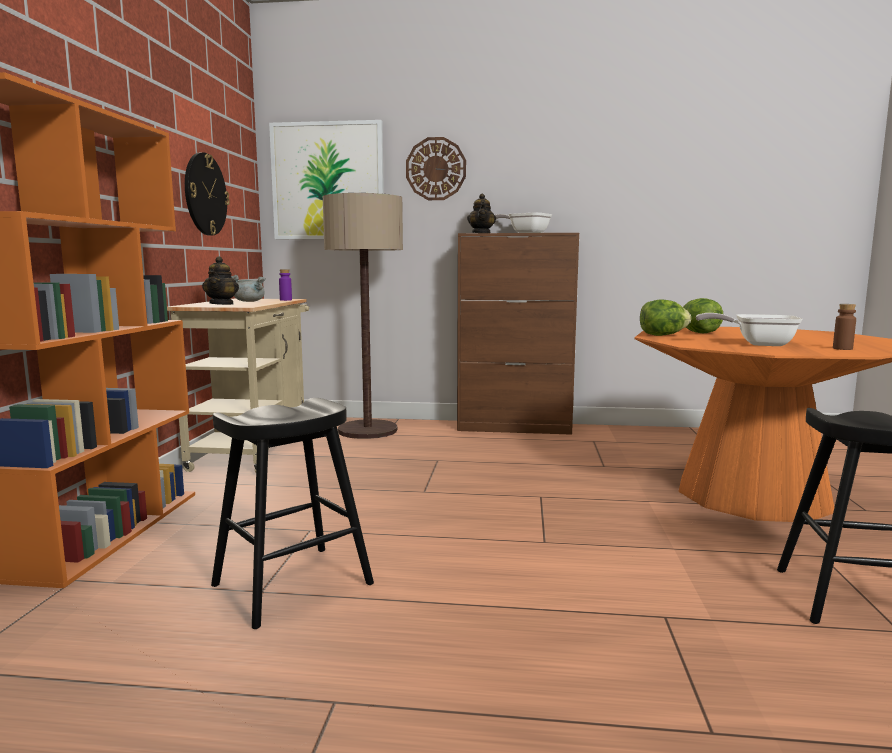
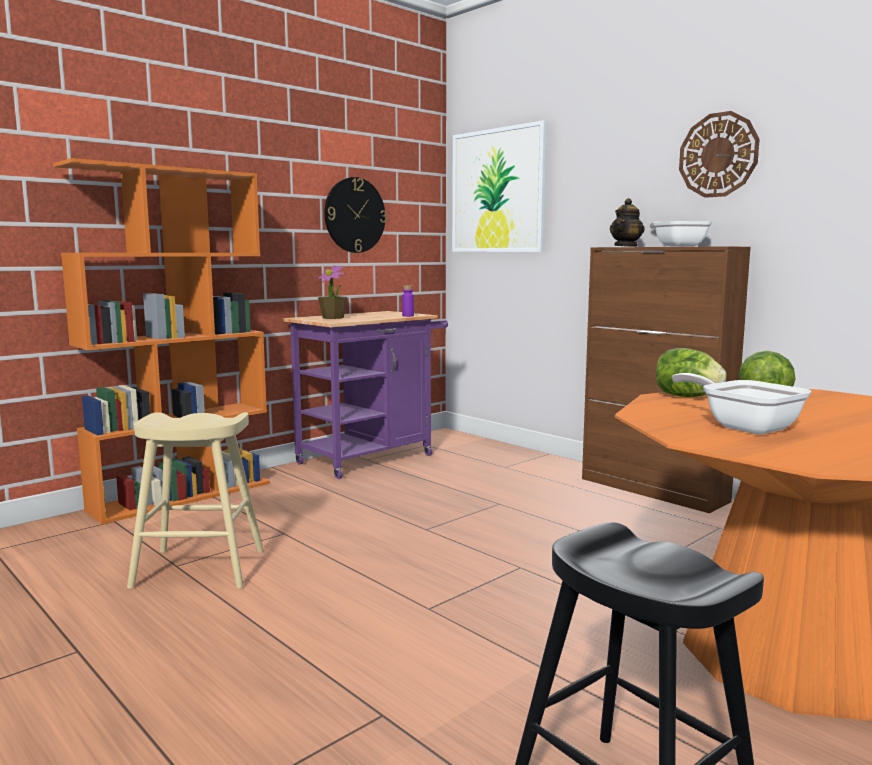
camera: 40 degrees right, 0 degrees up
(222, 304) = (333, 318): teapot -> potted plant
(250, 301) = (371, 316): grey cooking pot -> none
(254, 450) = (372, 457): beige cart -> purple cart
(293, 584) = (199, 568): black stool -> beige stool
(368, 430) = (496, 459): floor lamp -> none
(436, 169) = (596, 170): wall clock -> wall clock (718, 155)
(842, 348) = (837, 454): brown bottle -> none

